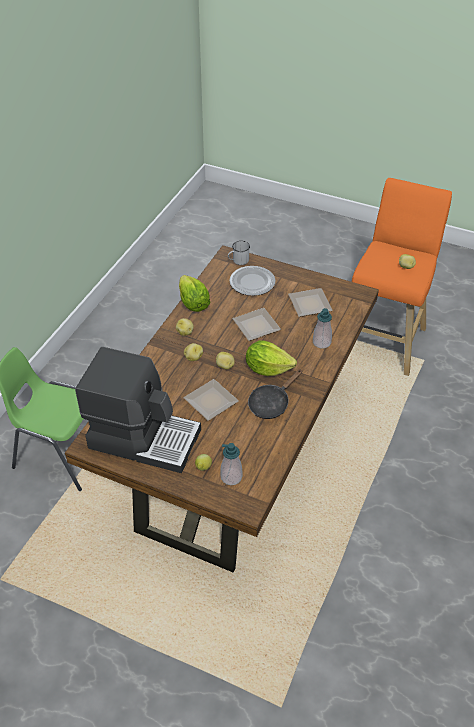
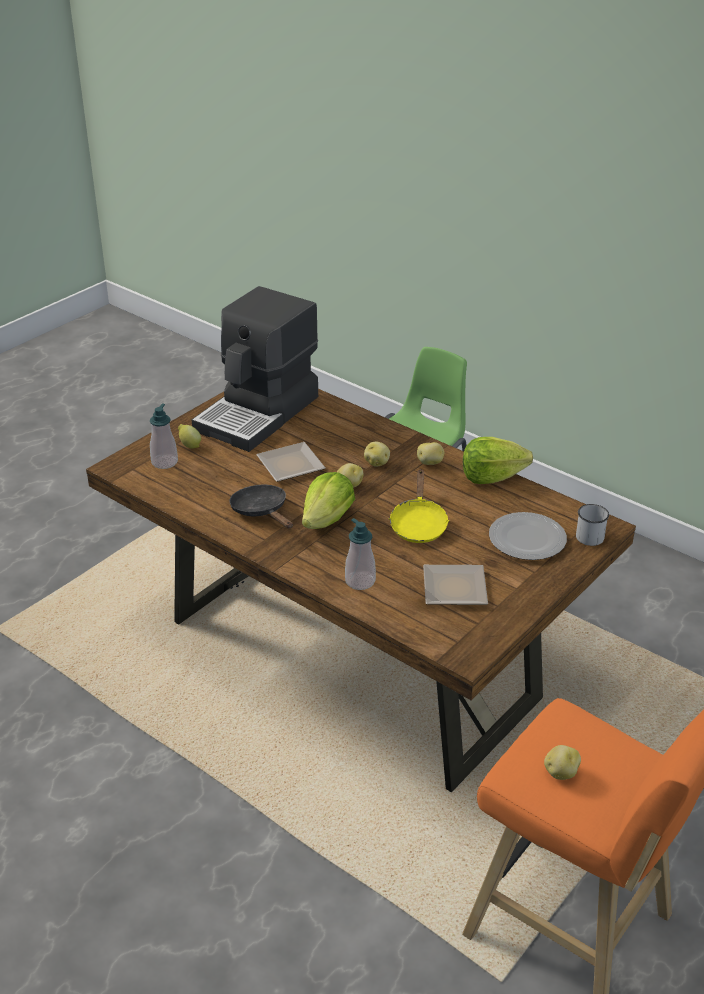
camera: 105 degrees right, 10 degrees down
(255, 327) = (418, 524): plate -> yellow frying pan

